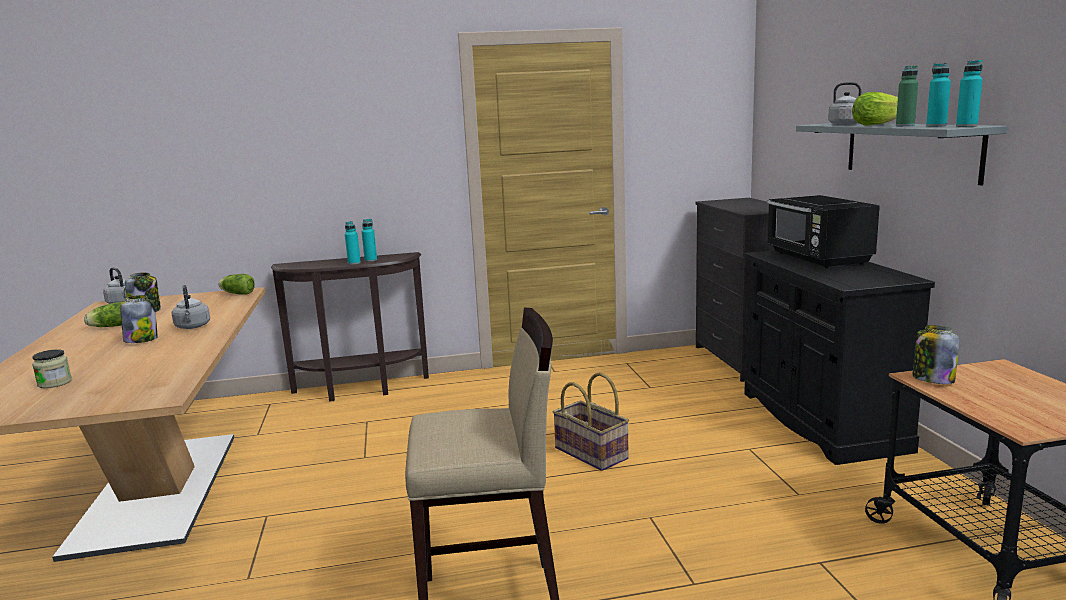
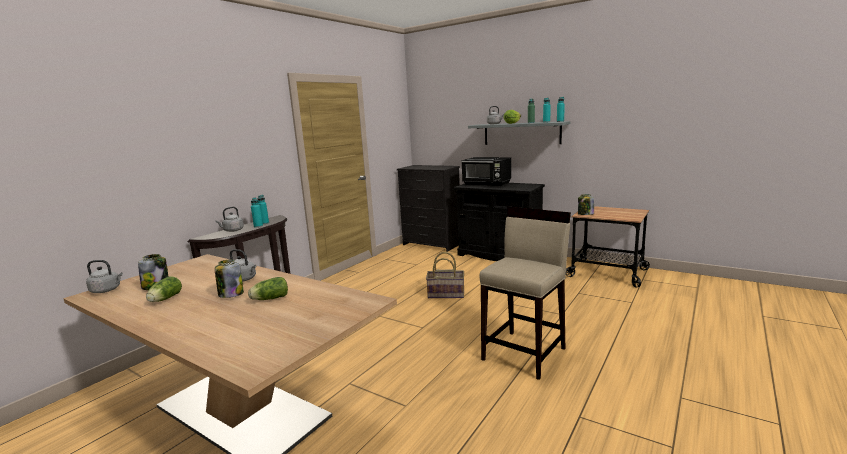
camera: 45 degrees left, 0 degrees up
(55, 383) = (263, 325): jar -> none
(237, 293) = (200, 261): lettuce -> lettuce (269, 299)
(323, 263) = (232, 230): none -> grey kettle

